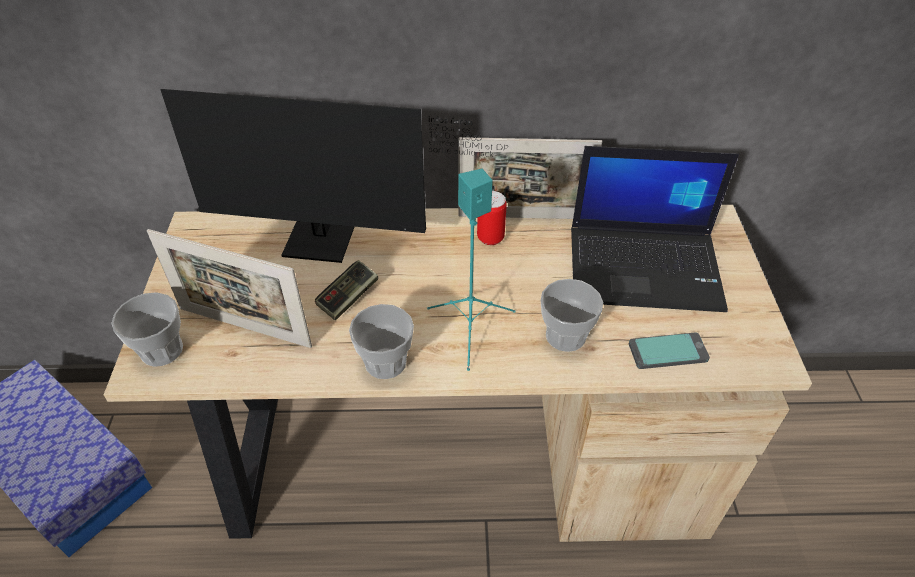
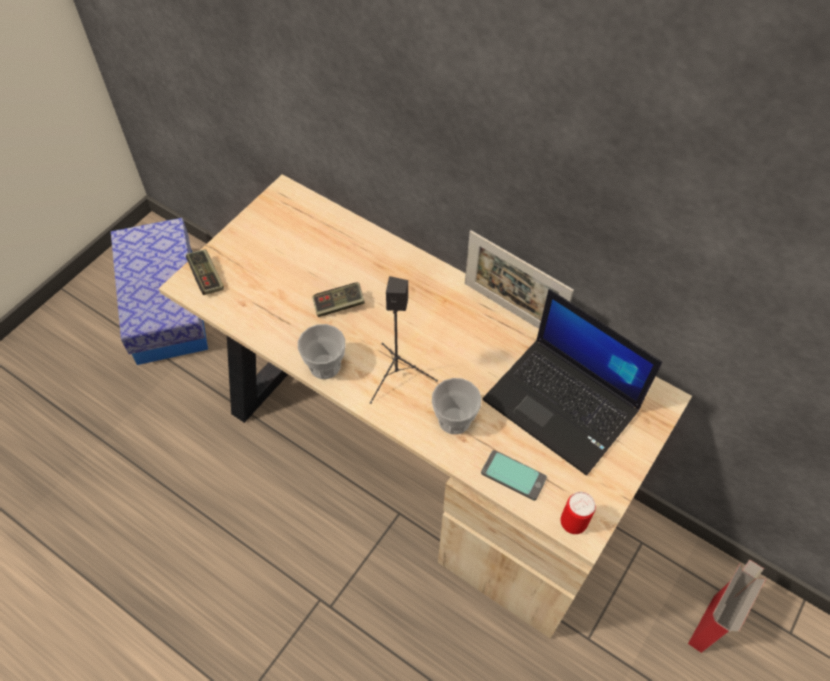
camera: 35 degrees right, 10 degrees up
(162, 350) = (206, 277): cup -> game controller
(244, 327) = (262, 289): picture frame -> none
(330, 242) = (360, 255): monitor -> none
(470, 329) = (396, 376): turquoise speaker -> black speaker
(490, 238) = (471, 314): can -> can (573, 522)
(805, 434) = (708, 622): none -> cardboard box

